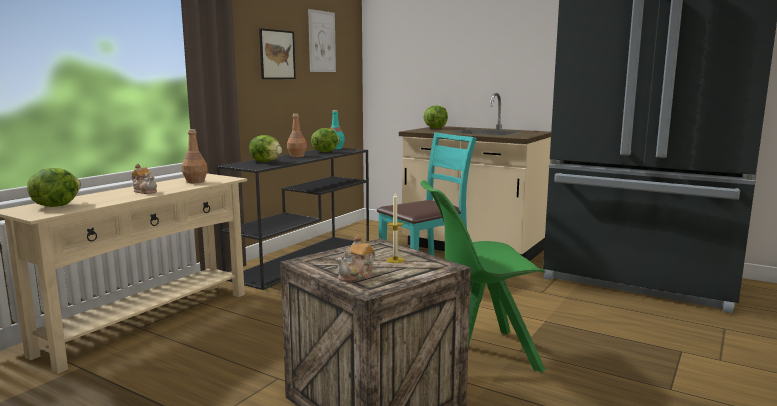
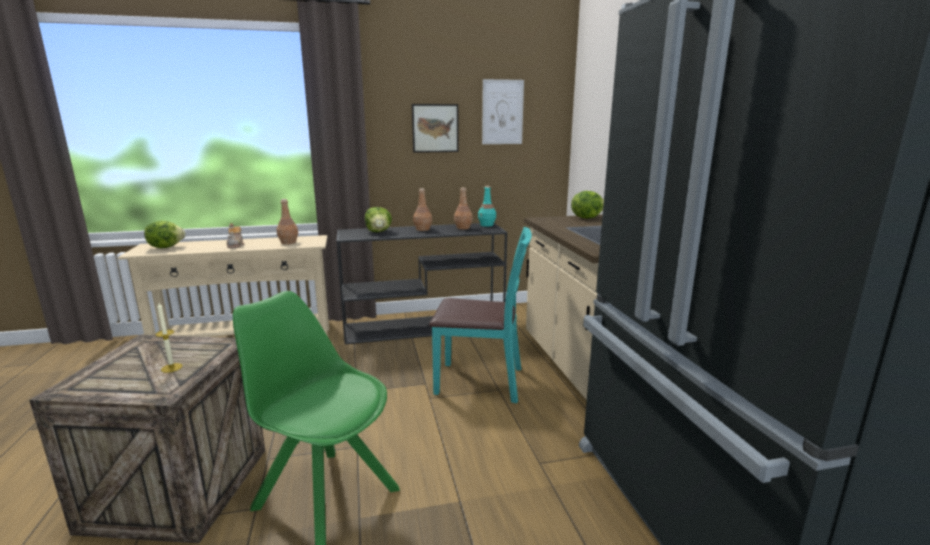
camera: 45 degrees right, 5 degrees up
(325, 151) = (463, 228): lettuce -> brown bottle
(356, 276) = (106, 372): teapot -> none

